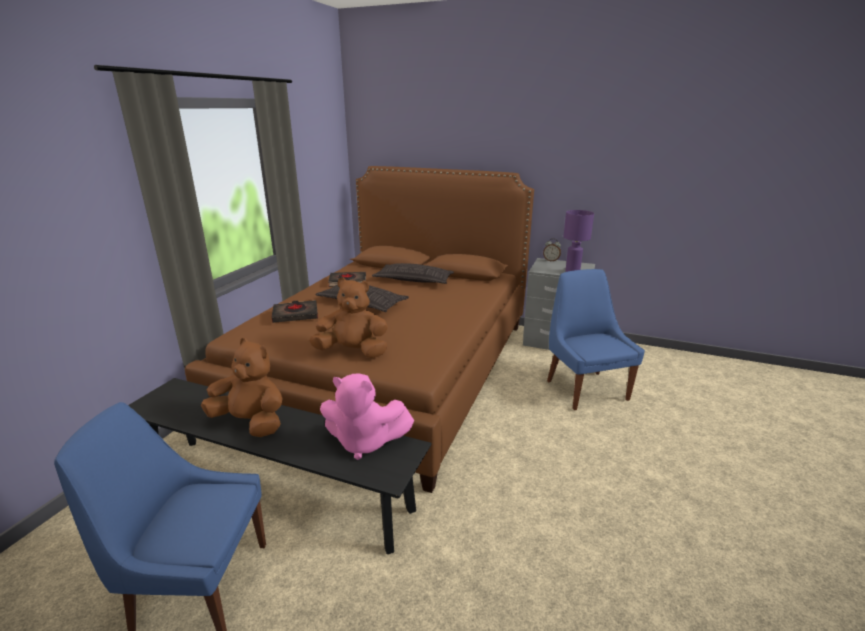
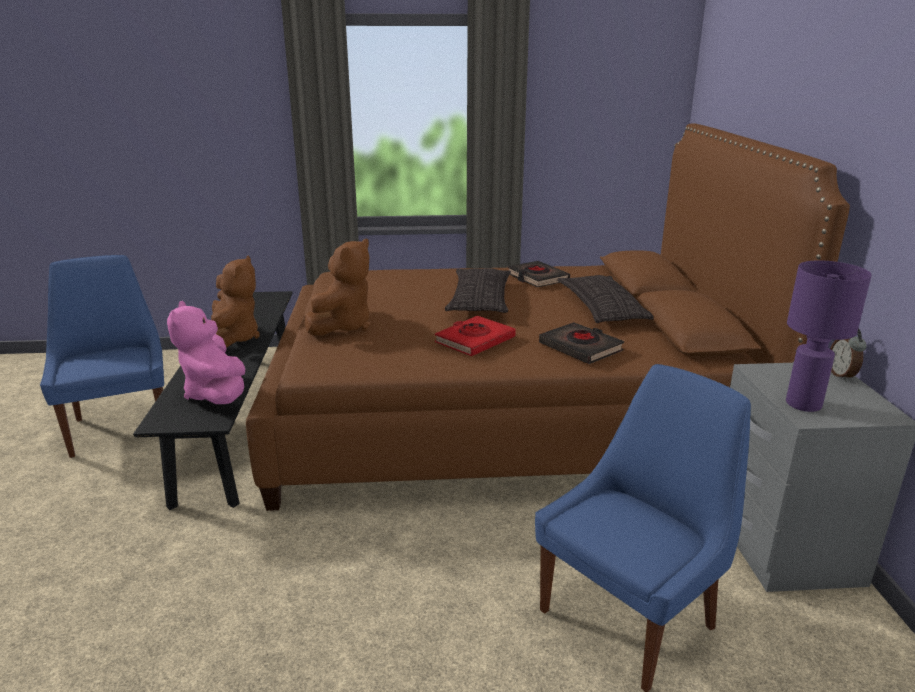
camera: 65 degrees right, 0 degrees up
(295, 315) = (406, 280): black book -> black book (580, 348)
(353, 352) = (343, 326): brown plush toy -> brown plush toy turned 45 degrees clockwise
(426, 318) = (474, 341): none -> red book

